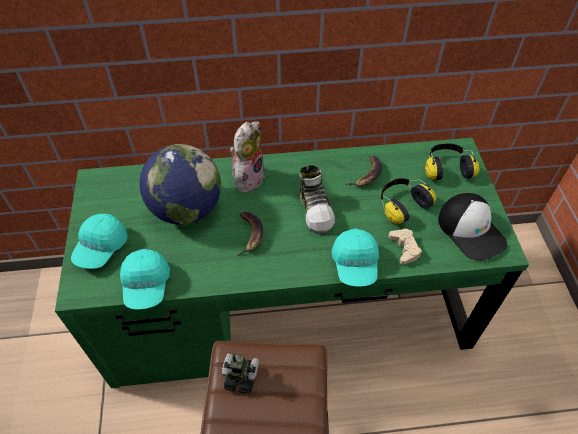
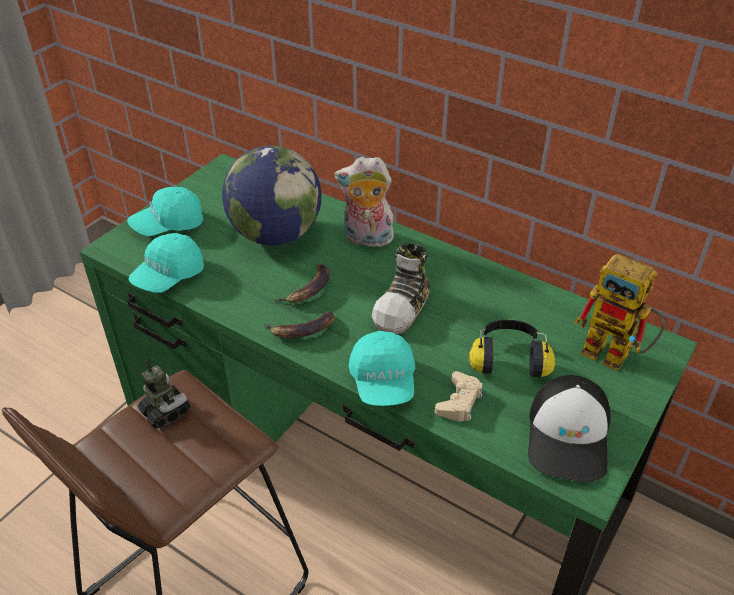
camera: 40 degrees right, 10 degrees down
(248, 177) = (366, 239): plush toy -> plush toy turned 150 degrees counterclockwise
(355, 264) = (383, 382): turquoise cap -> turquoise cap turned 45 degrees counterclockwise
(367, 175) = (503, 307): banana -> banana (302, 330)
(446, 168) = (616, 355): headphones -> toy robot

